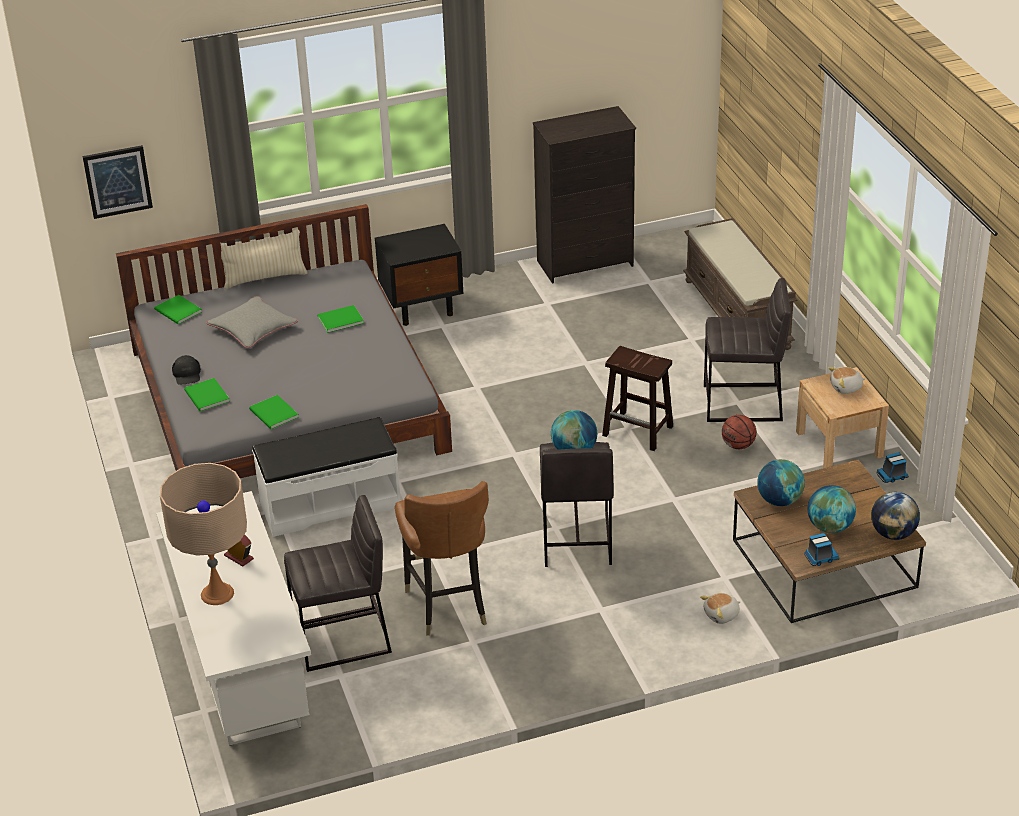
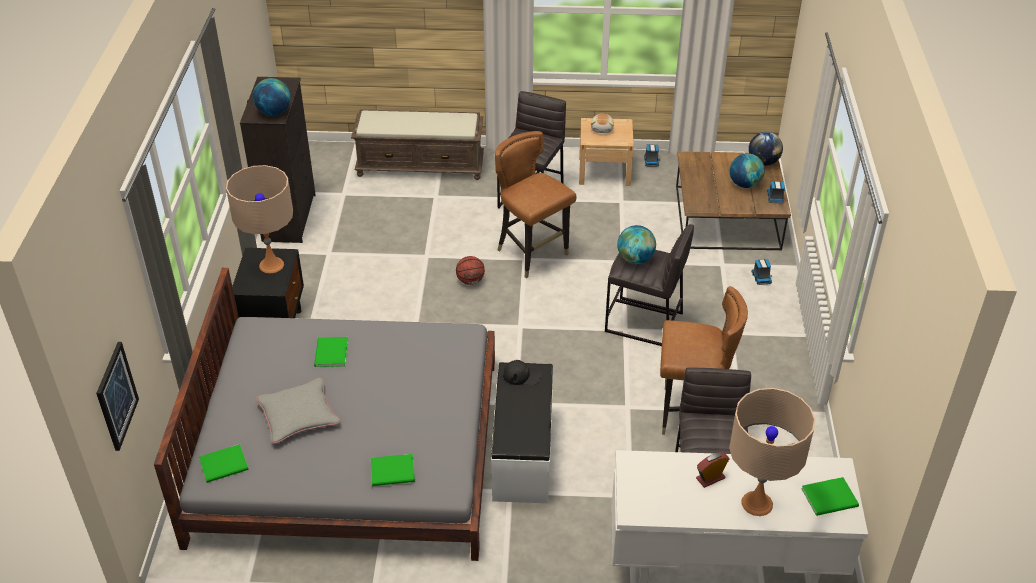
camera: 70 degrees left, 5 degrees up
(187, 374) = (343, 480): black cap -> black cap (522, 375)
(265, 278) = (216, 388): beige pillow -> none
(273, 414) = (451, 430): green book -> green book (831, 498)
(428, 244) = (271, 265): none -> beige table lamp
(639, 431) = (532, 254): brown stool -> brown chair
(722, 615) = (761, 277): plush toy -> toy truck
(738, 445) = (579, 214): basketball -> basketball (470, 281)
(779, 500) = (706, 196): globe -> globe (274, 112)

